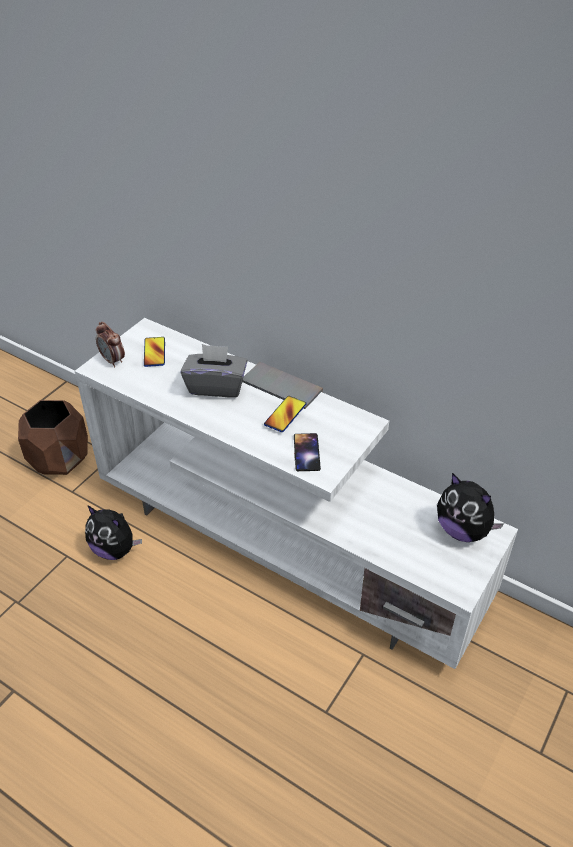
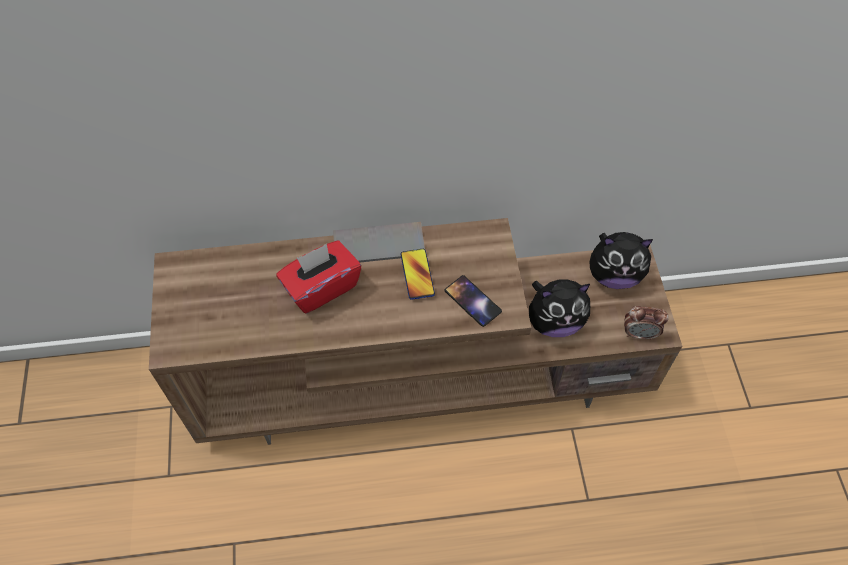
camera: 40 degrees left, 15 degrees up
(61, 459) = (119, 451): brown planter -> none
(113, 360) = (179, 328): alarm clock -> alarm clock (639, 333)
(115, 549) = (275, 500): plush toy -> plush toy (554, 321)
(154, 352) = (213, 289): phone -> none
(216, 386) = (321, 287): grey tissue box -> red tissue box
(288, 544) = (426, 376): white tv stand -> brown tv stand

